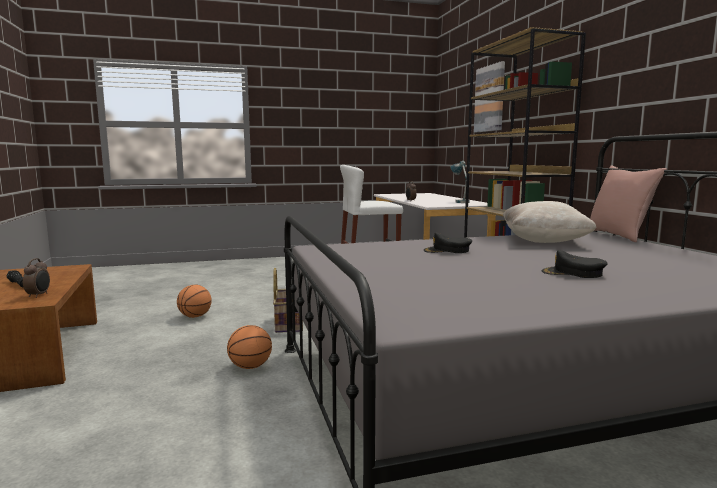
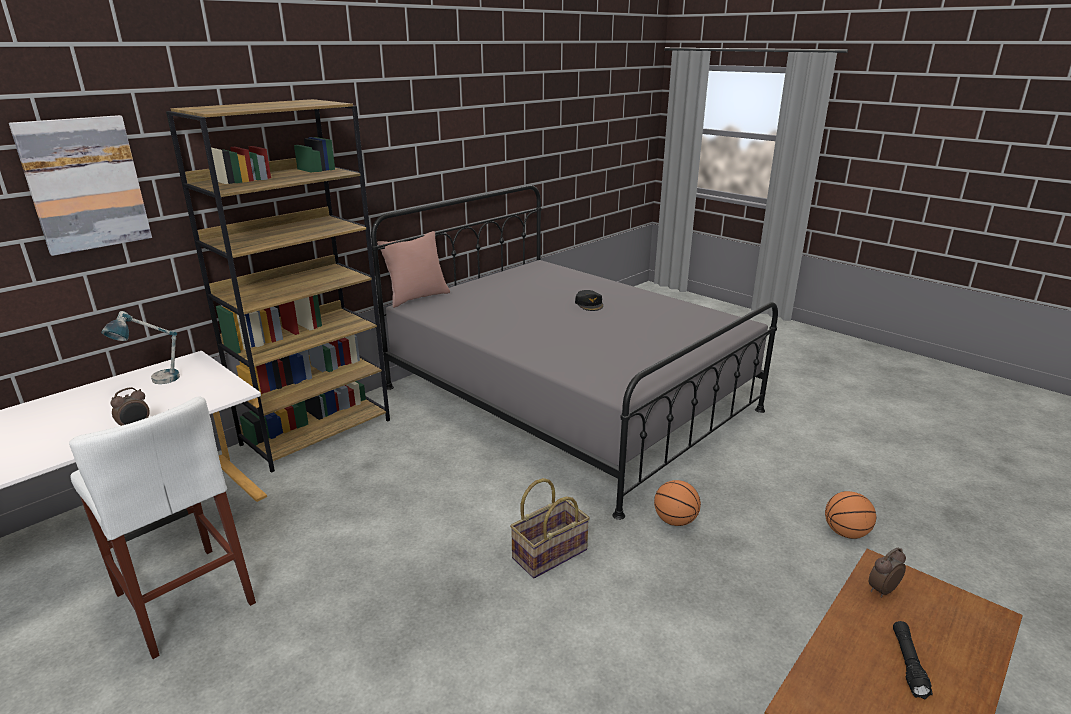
camera: 120 degrees left, 15 degrees up
(195, 316) = (607, 669): basketball -> basketball (845, 533)
(447, 250) = (561, 342): black cap -> none
(544, 241) = (475, 317): beige pillow -> none

